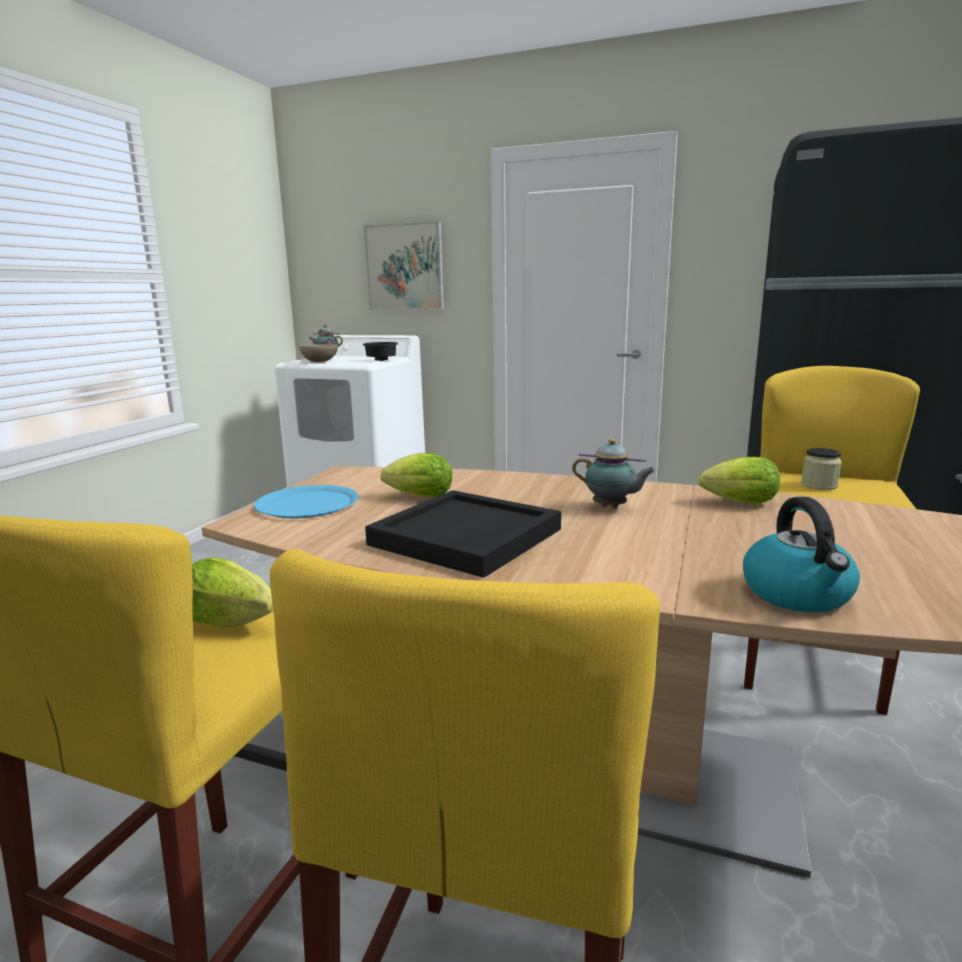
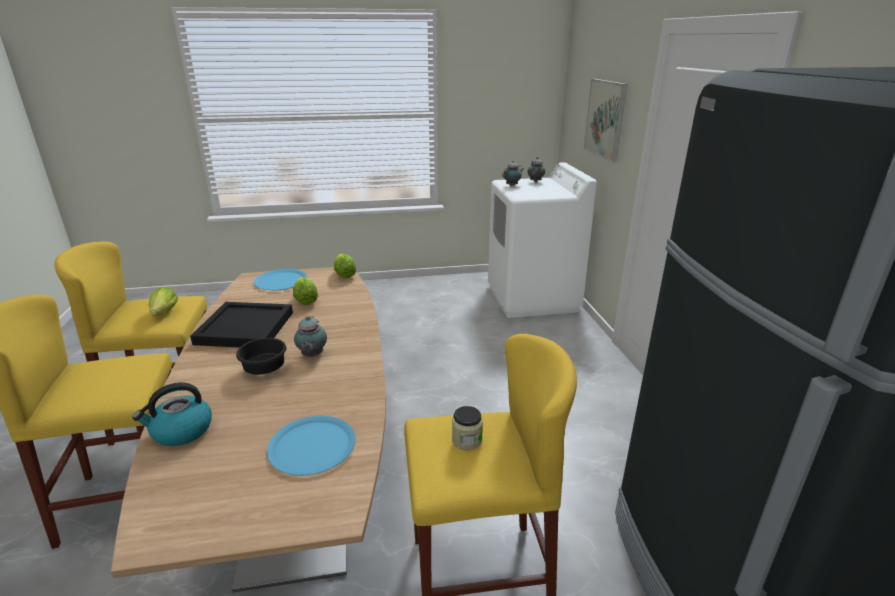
camera: 60 degrees right, 10 degrees up
(320, 362) = (512, 185): beige bowl -> teapot
(381, 360) = (542, 196): black bowl -> black bowl (263, 369)
(735, 502) = (345, 396): lettuce -> lettuce (344, 274)
(847, 525) = (312, 446): none -> blue plate

